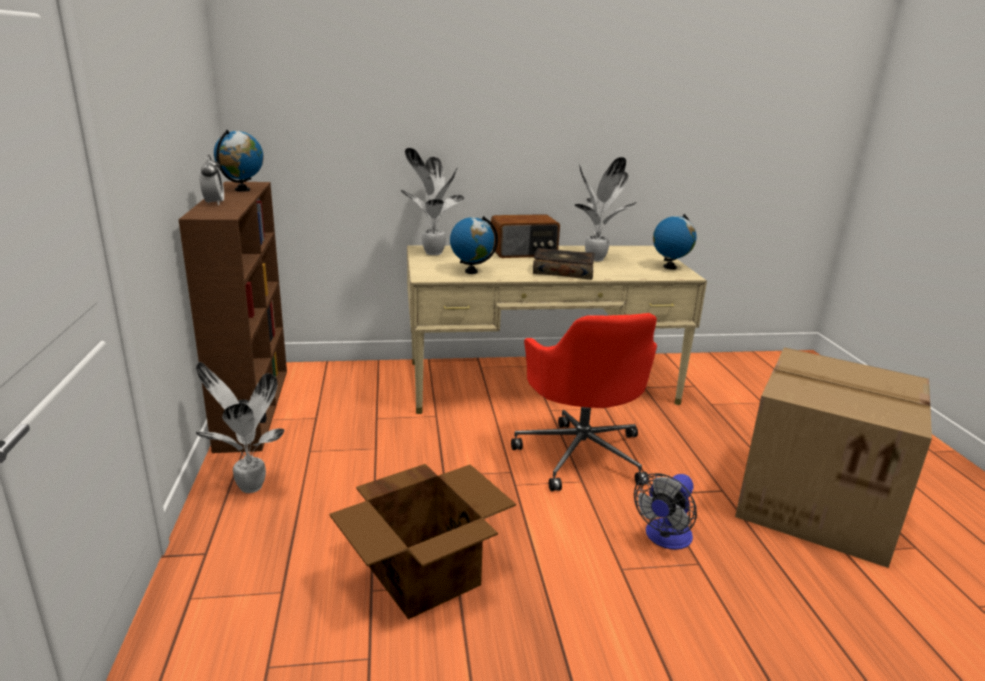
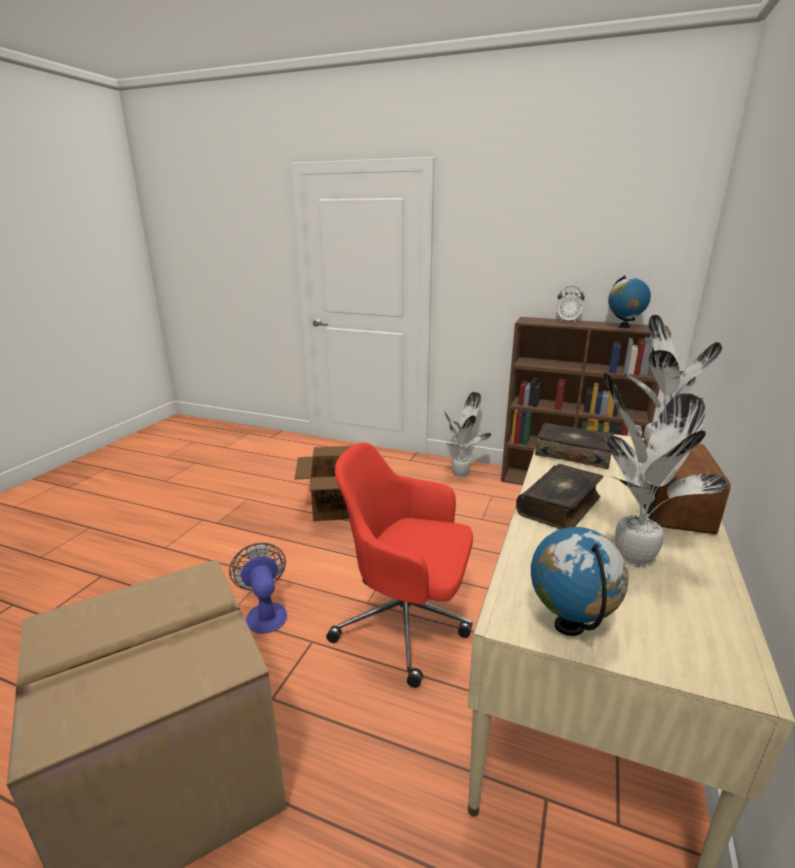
camera: 120 degrees right, 0 degrees up
(471, 271) = (573, 454): globe -> book

